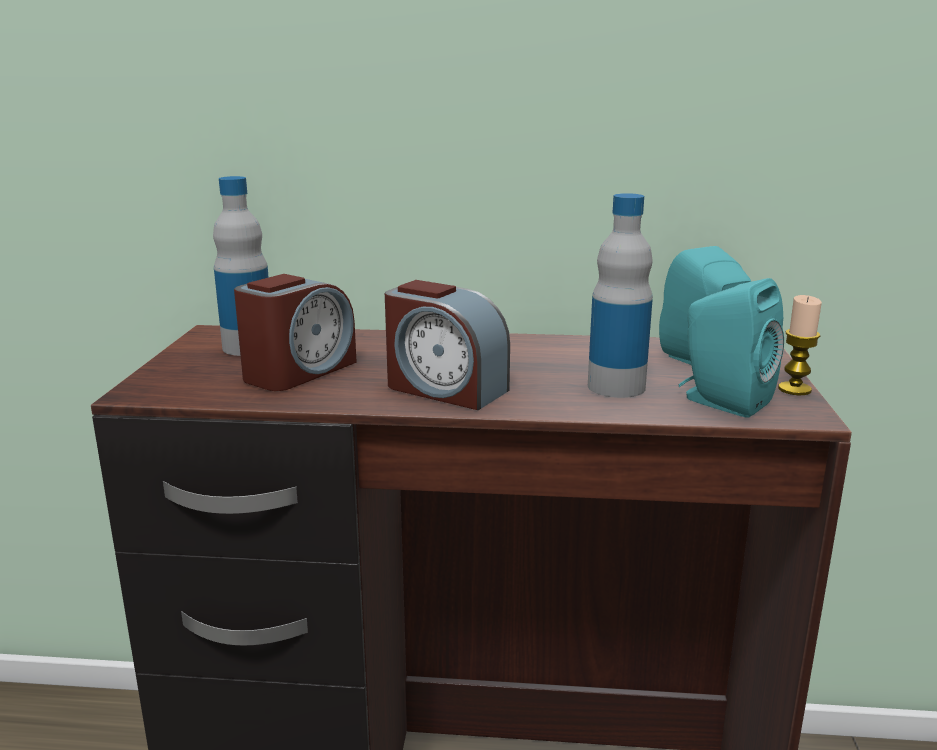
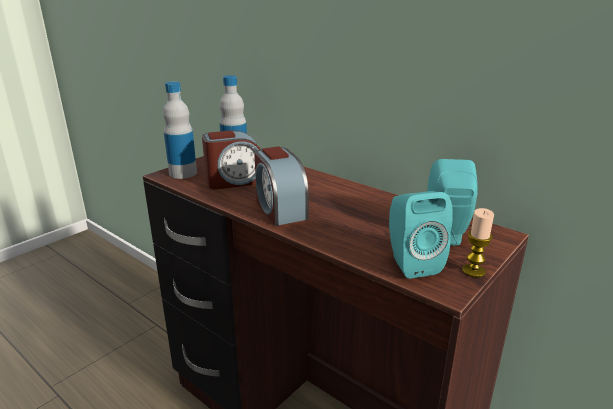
camera: 35 degrees right, 5 degrees up
(616, 387) = (366, 234): bottle -> bottle (183, 173)

